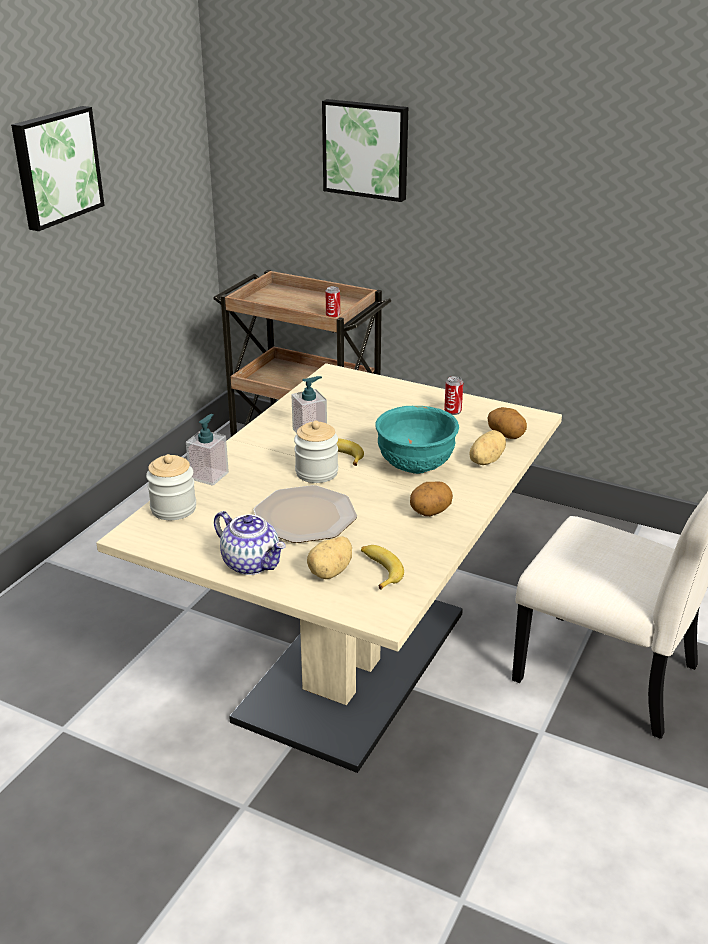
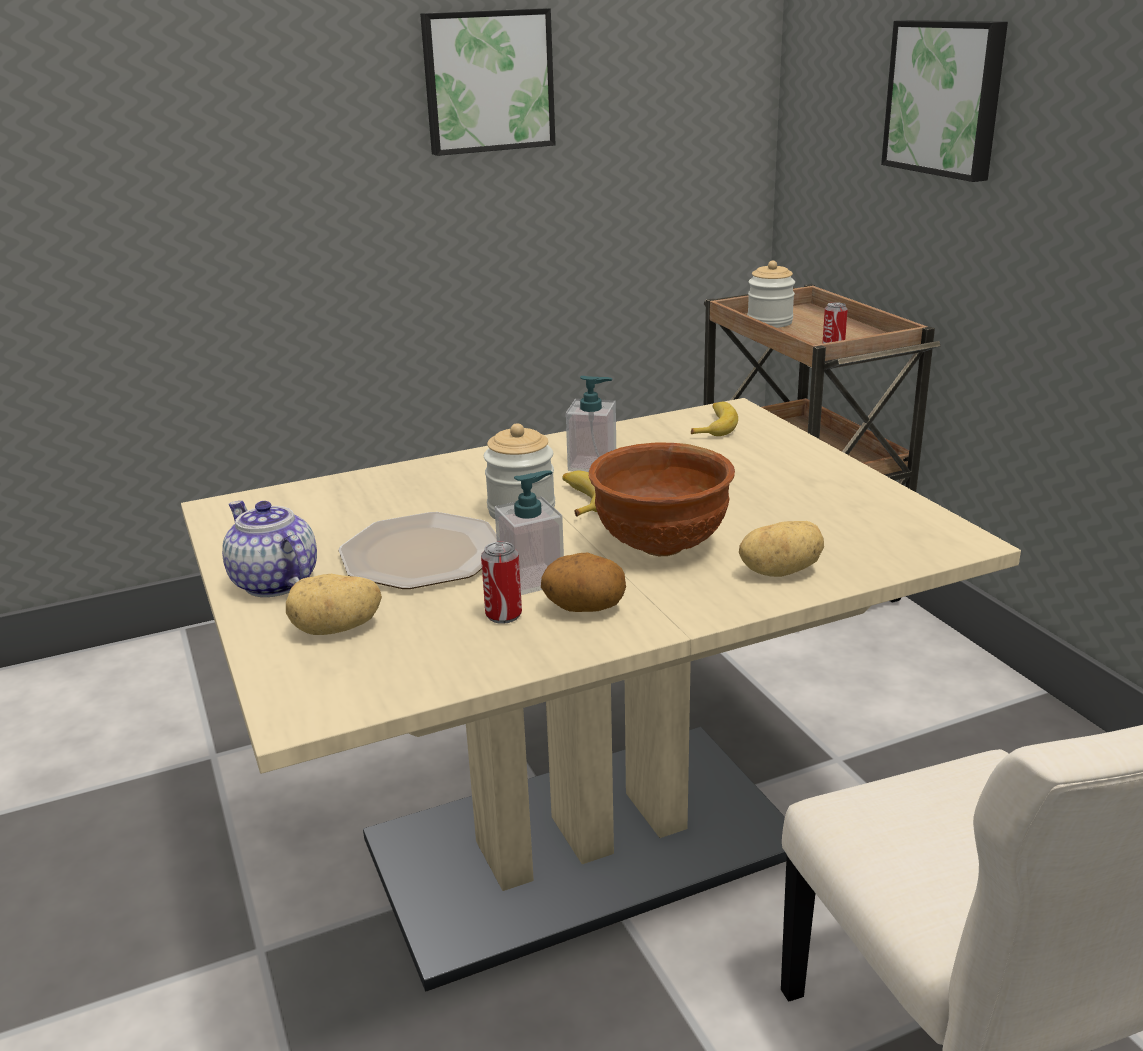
camera: 40 degrees right, 5 degrees down
(173, 509) = (304, 496): jar -> jar (769, 322)
(209, 475) = (399, 475): soap dispenser -> soap dispenser (532, 579)
(252, 563) = (273, 582): teapot -> teapot turned 150 degrees clockwise
(379, 570) = (393, 653): banana -> banana (714, 426)
(414, 467) = (659, 546): turquoise bowl -> brown bowl
(452, 411) = (833, 495): can -> can (503, 615)
(506, 435) = (869, 549): potato -> none

